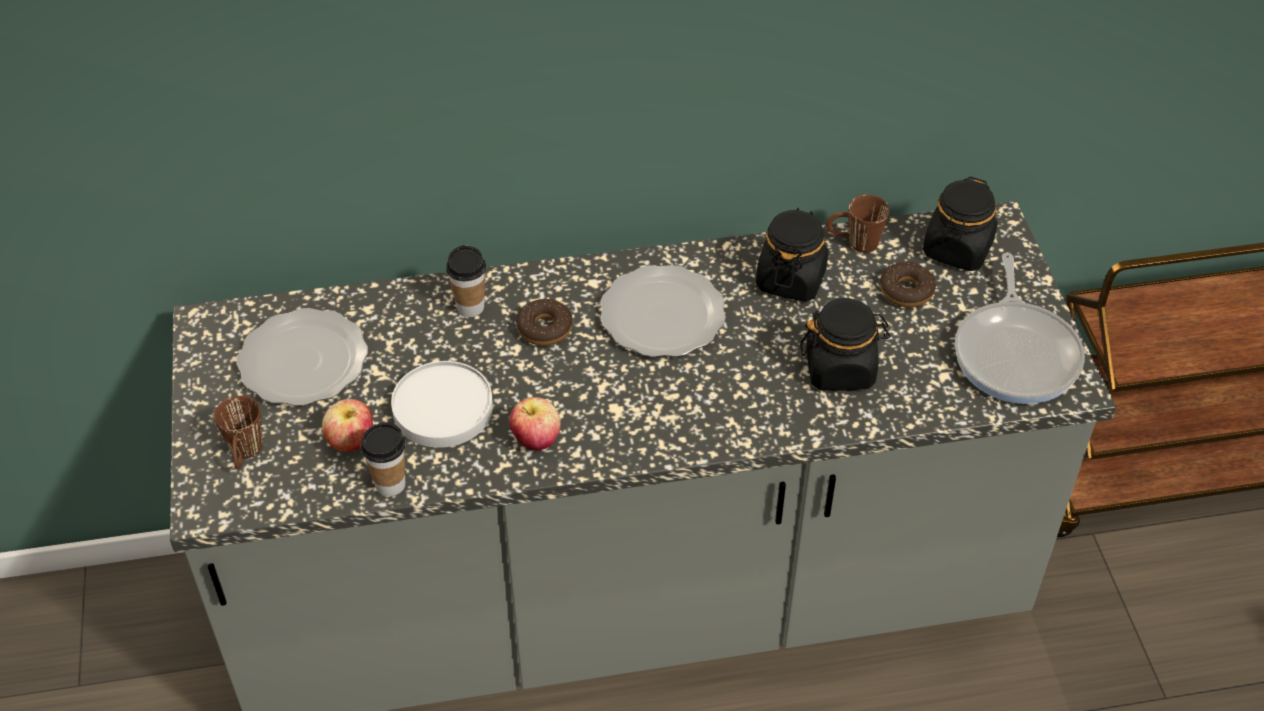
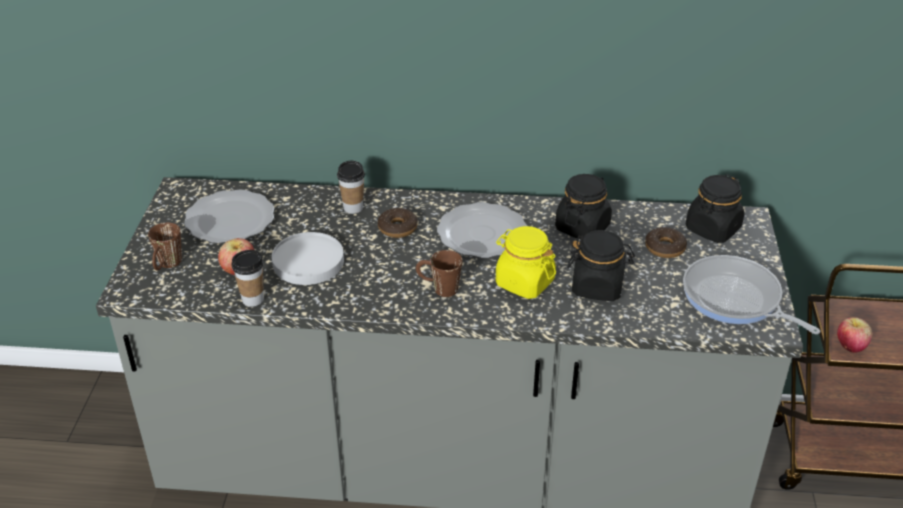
camera: 15 degrees right, 10 degrees down
(536, 440) = (363, 291): apple -> apple (850, 347)
(744, 382) = (524, 282): none -> yellow jar
(853, 242) = (637, 213): brown mug -> brown mug (438, 288)
(1016, 353) = (735, 299): frying pan -> frying pan turned 120 degrees clockwise

